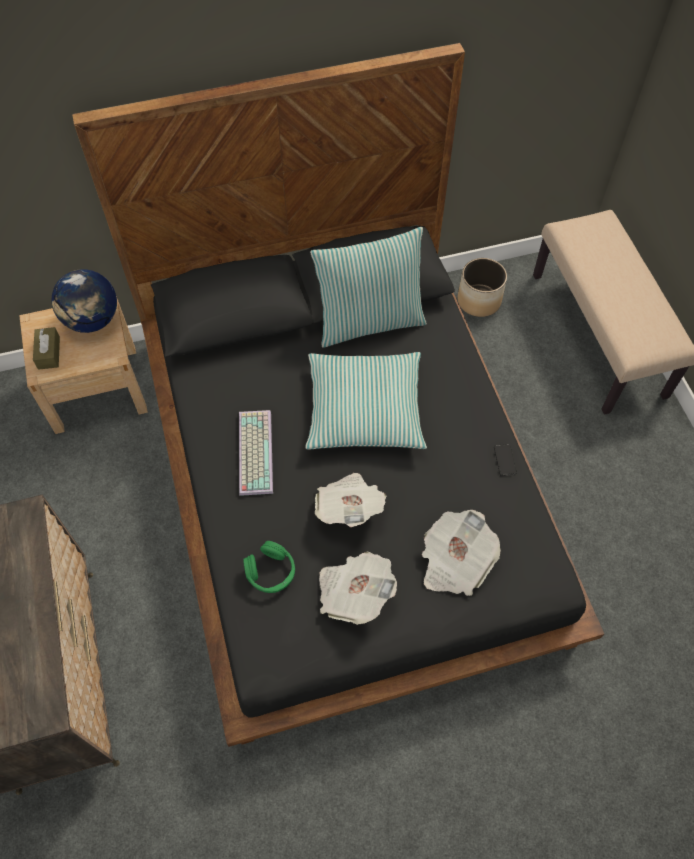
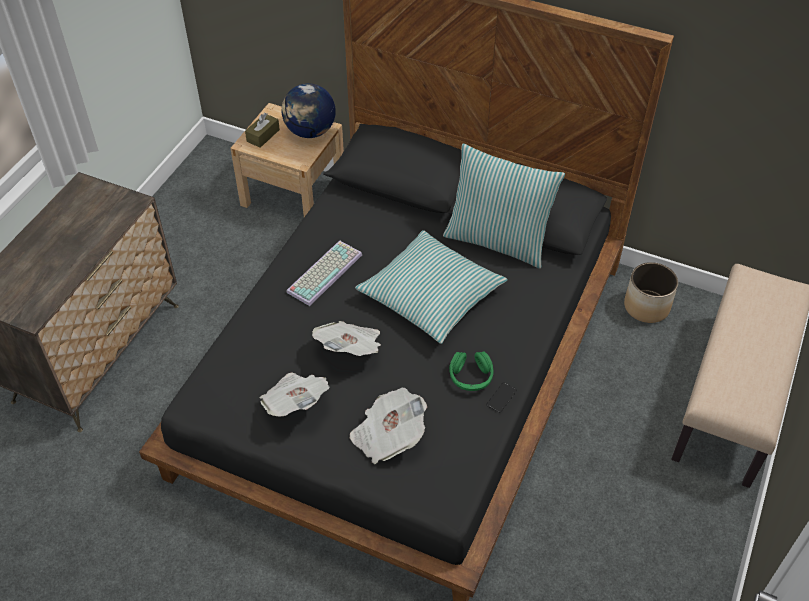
camera: 40 degrees right, 10 degrees down
(271, 572) = (256, 351): green headphones -> green headphones (471, 377)

